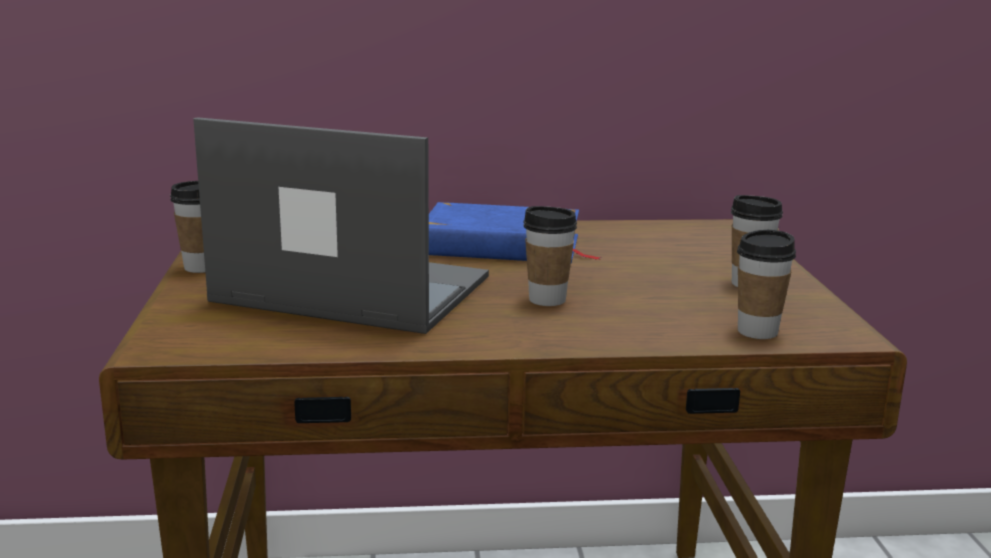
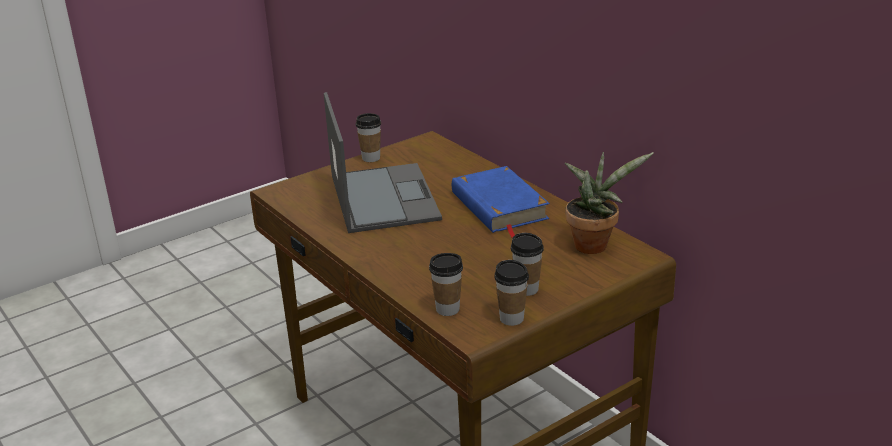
camera: 60 degrees right, 10 degrees up
(547, 299) = (427, 244): cup -> cup (511, 319)
(673, 234) = (594, 244): none -> potted plant

